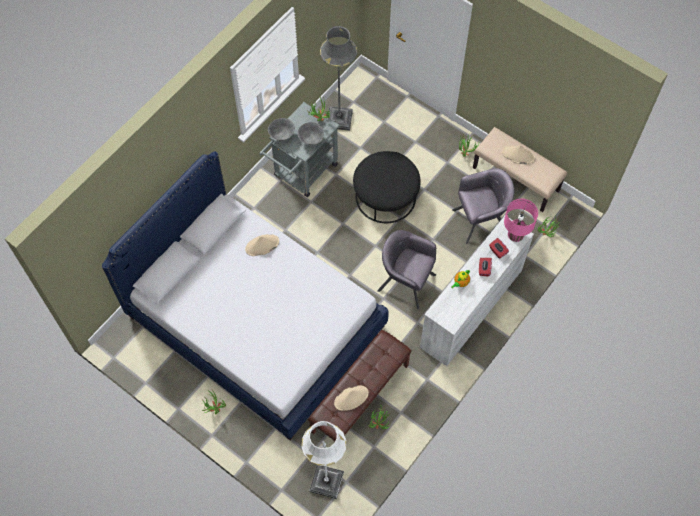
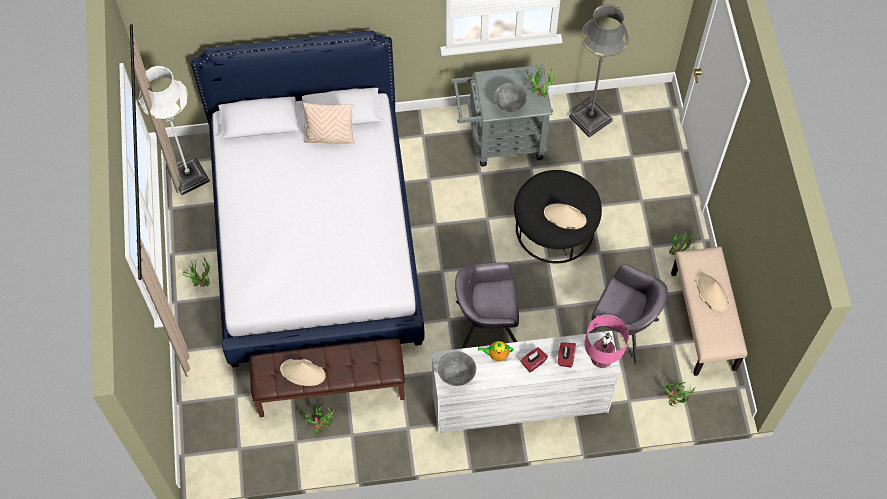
camera: 45 degrees right, 0 degrees up
(222, 247) = (330, 137): none -> beige pillow
(262, 245) = (365, 165): beige hat -> beige hat (564, 217)
(282, 136) = (486, 80): grey bowl -> grey bowl (456, 375)
(326, 482) = (223, 432): white floor lamp -> white floor lamp (189, 176)
(406, 282) = (486, 323): grey armchair -> grey armchair turned 75 degrees counterclockwise

